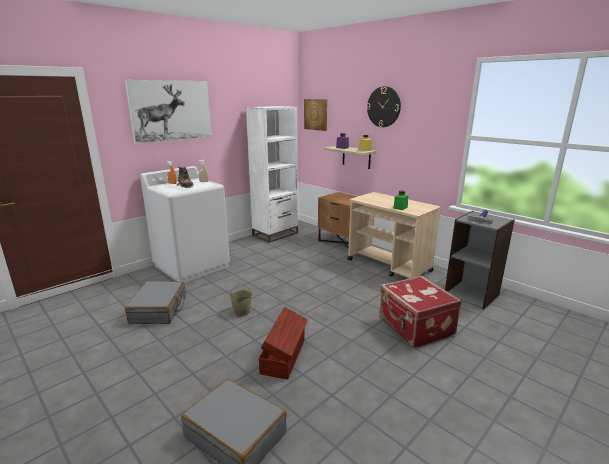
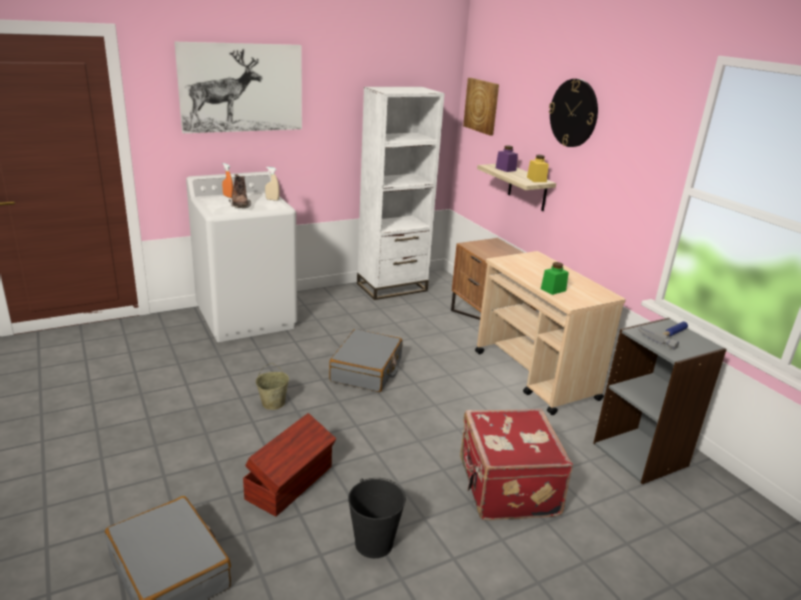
camera: 15 degrees right, 5 degrees up
(159, 310) = (170, 375): grey suitcase -> grey suitcase (367, 370)
(360, 379) = (373, 543): none -> black bucket

